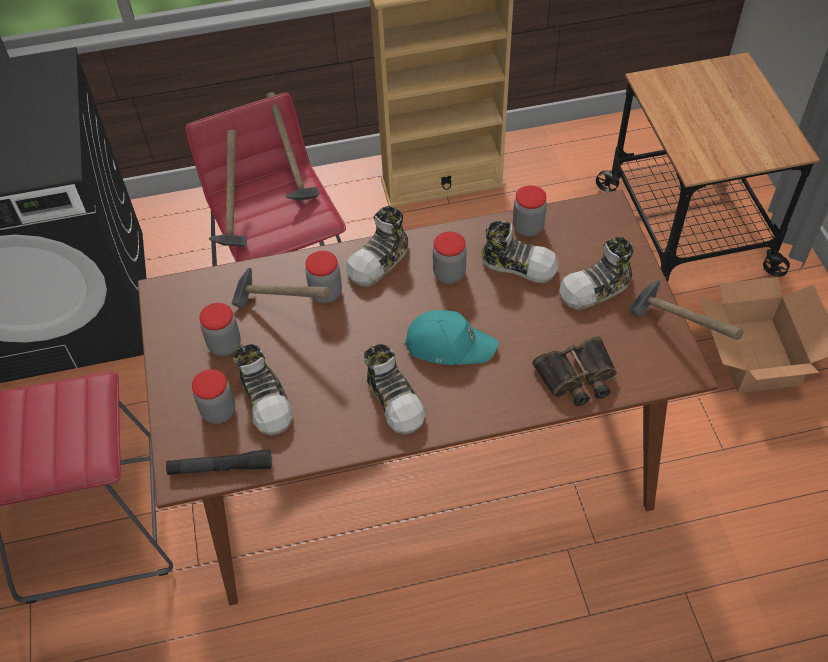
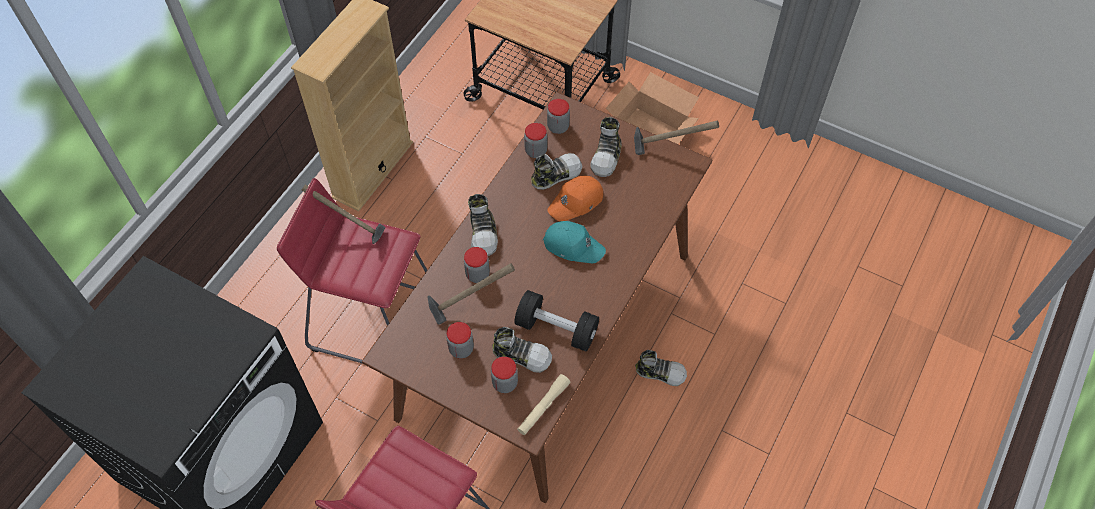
camera: 50 degrees left, 5 degrees up
(220, 468) = (543, 407): black flashlight -> beige flashlight
(235, 217) = (349, 282): hammer -> none
(329, 407) = (556, 329): none -> black dumbbell
(395, 400) = (583, 296): shoe -> shoe (660, 372)
(449, 274) = (527, 209): jar -> jar (558, 127)
(449, 344) = (573, 245): turquoise cap -> turquoise cap turned 60 degrees clockwise
(506, 306) = (576, 202): none -> orange cap
(577, 377) = (650, 209): binoculars -> none

